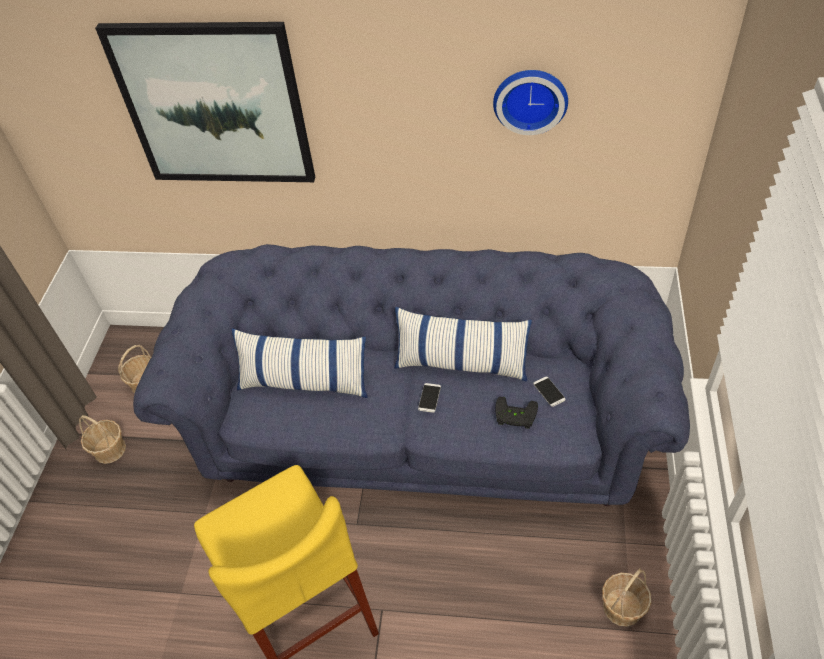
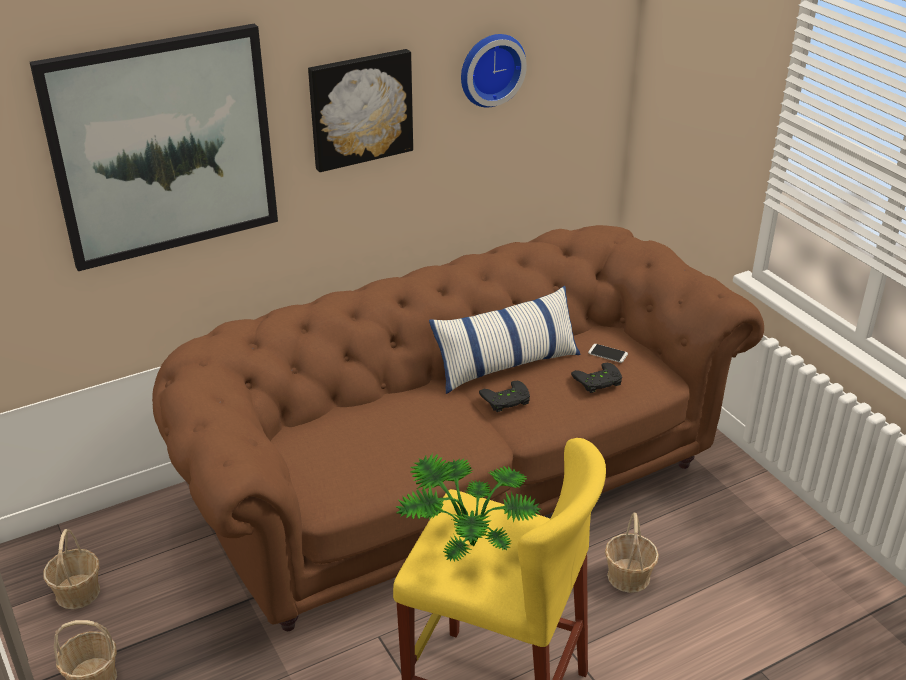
camera: 40 degrees left, 15 degrees down
(258, 519) = (466, 540): none -> potted plant
(304, 382) = (364, 440): pillow -> none
(391, 109) = (360, 108): none -> picture
(421, 422) = (454, 482): blue sofa -> brown sofa
(429, 398) = (506, 401): phone -> black game controller
(622, 607) = (770, 534): basket -> basket (628, 576)

